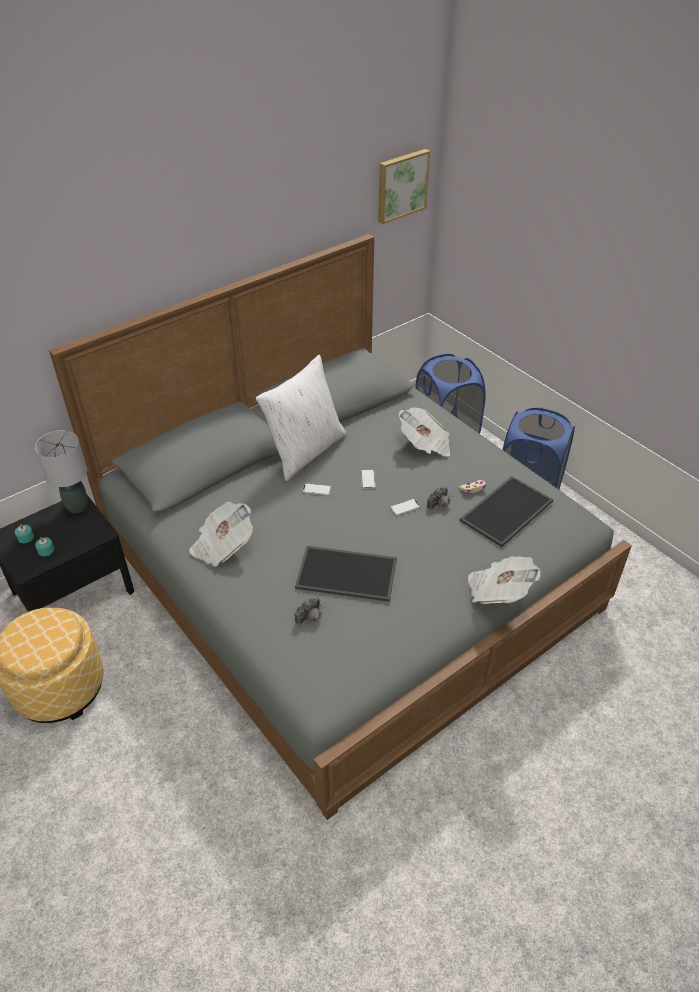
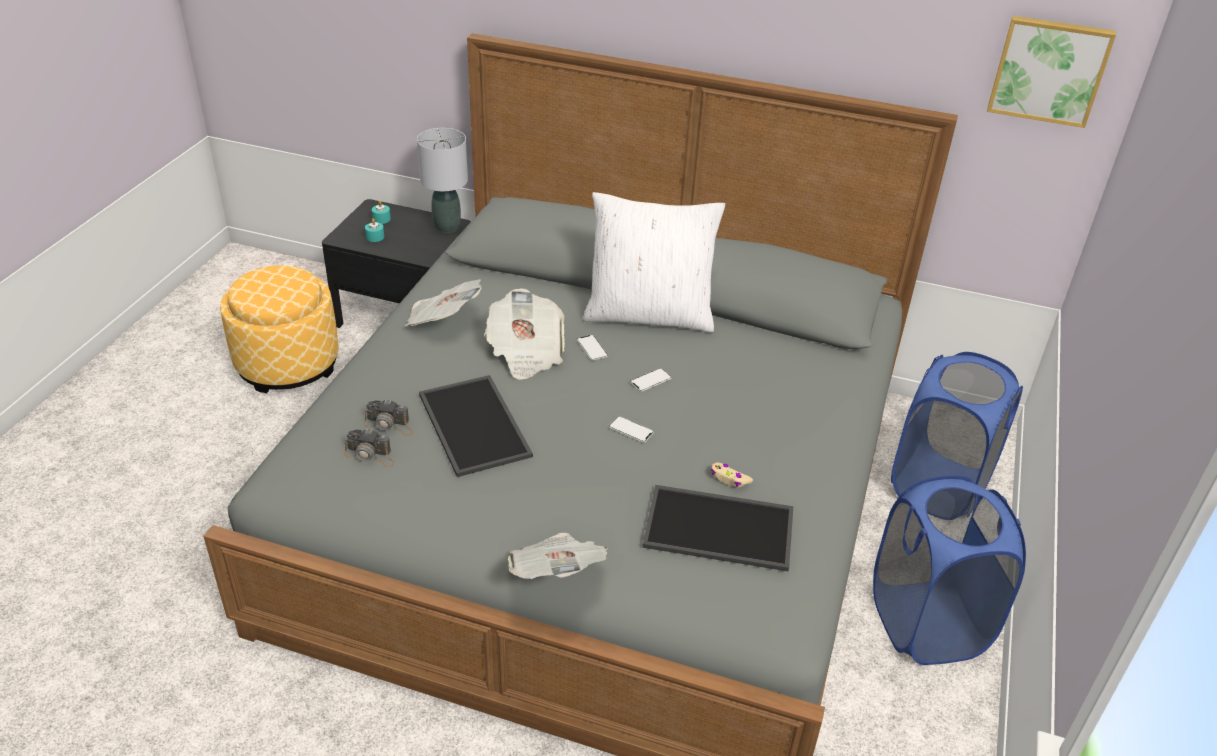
camera: 55 degrees right, 5 degrees down
(425, 444) = (770, 404): newspaper -> newspaper (526, 353)
(442, 502) = (673, 459): camera -> camera (370, 455)

